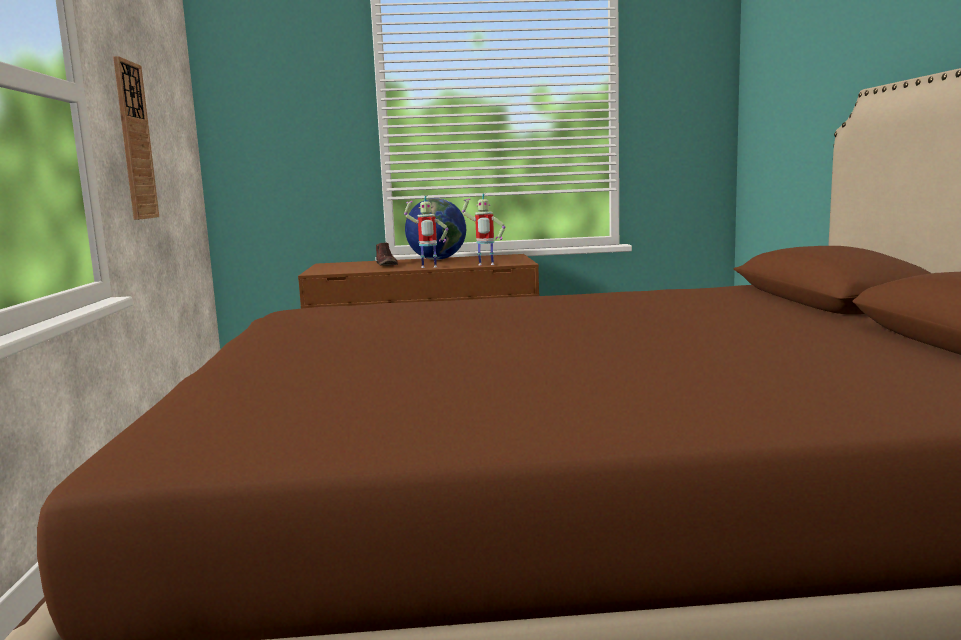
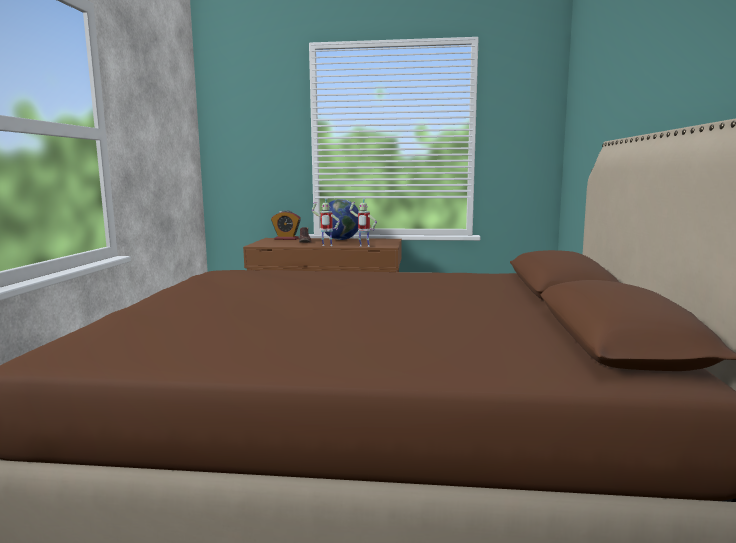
camera: 10 degrees right, 0 degrees up
(135, 141) = (145, 160): wall clock -> none
(352, 263) = (286, 239): none -> alarm clock

